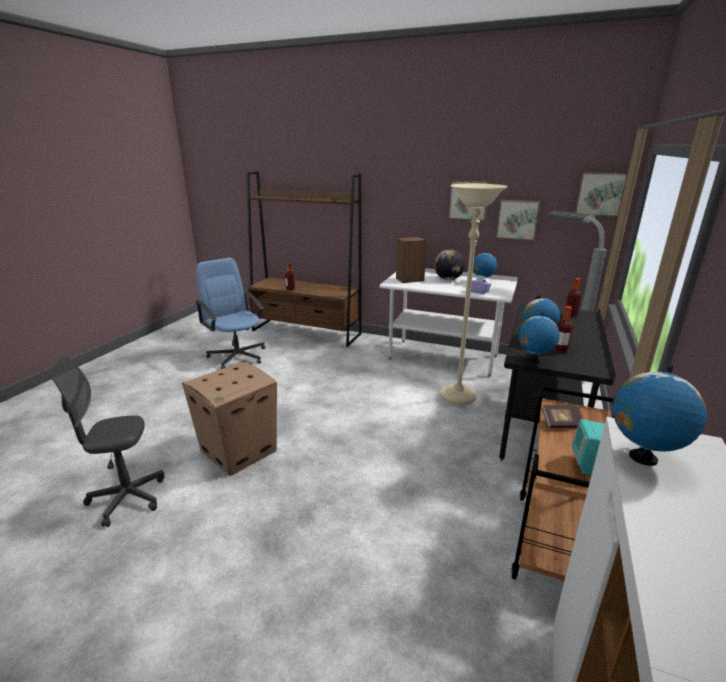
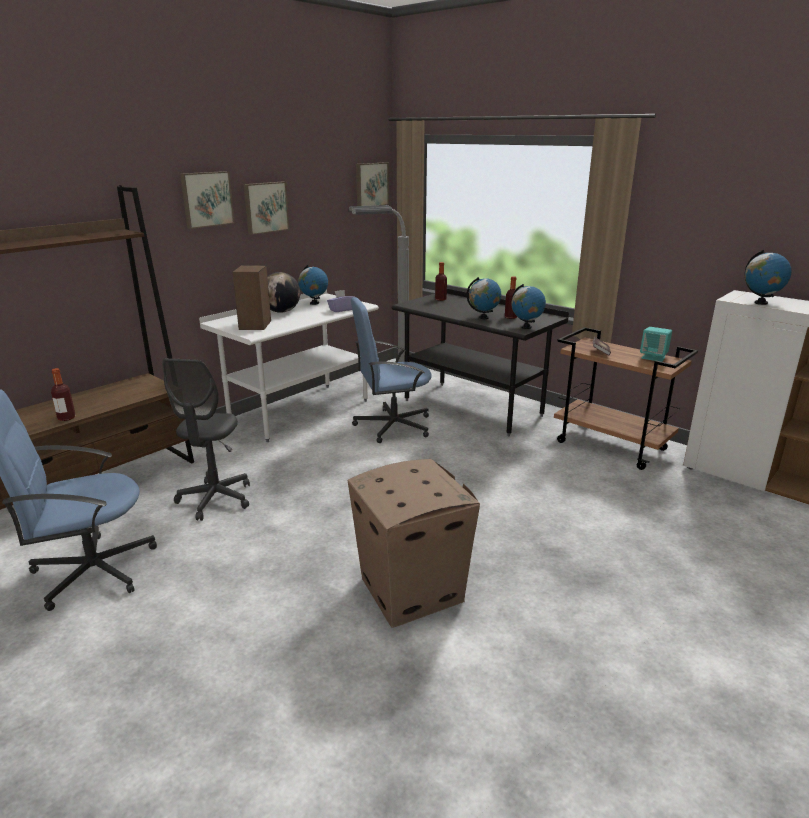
camera: 70 degrees left, 0 degrees up
(127, 498) = (476, 711): grey office chair -> grey office chair (215, 499)
(458, 396) = (392, 426): beige floor lamp -> blue office chair
(517, 219) = (314, 222): picture -> picture (206, 199)

